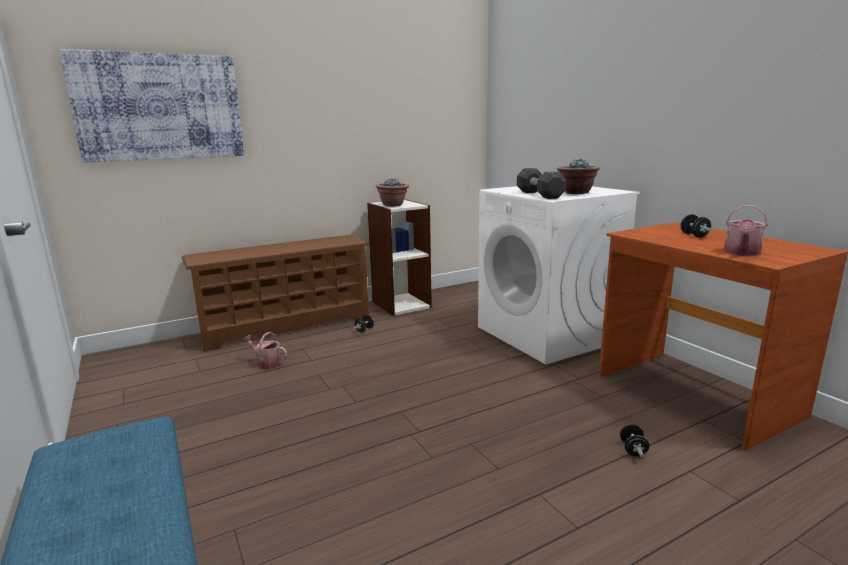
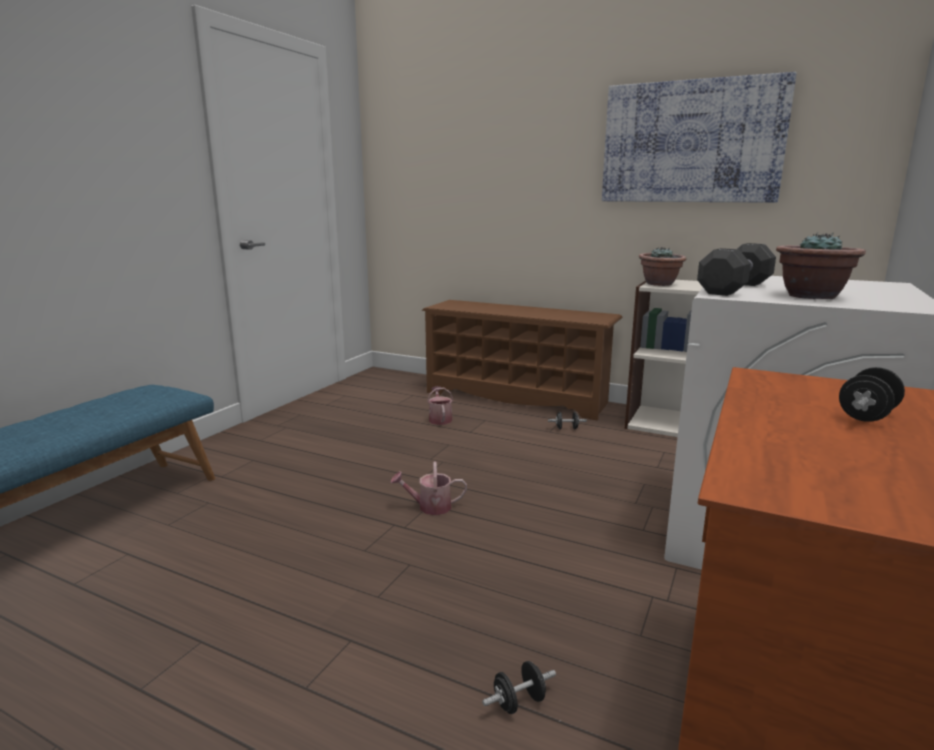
camera: 55 degrees right, 0 degrees up
(159, 107) = (448, 156): picture -> picture (691, 142)
(741, 253) = (785, 459): watering can -> watering can (430, 507)

